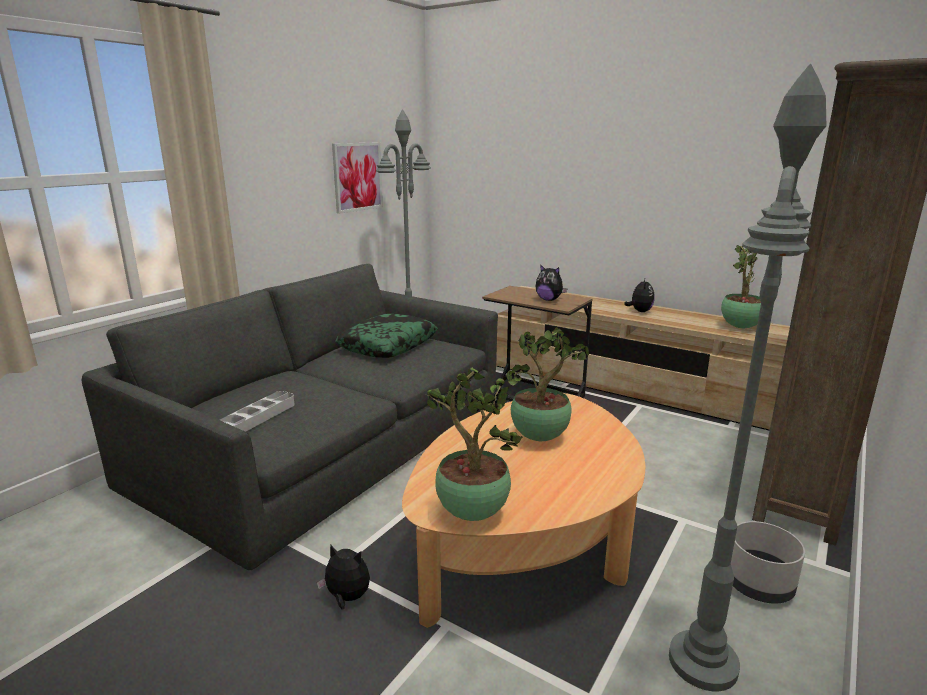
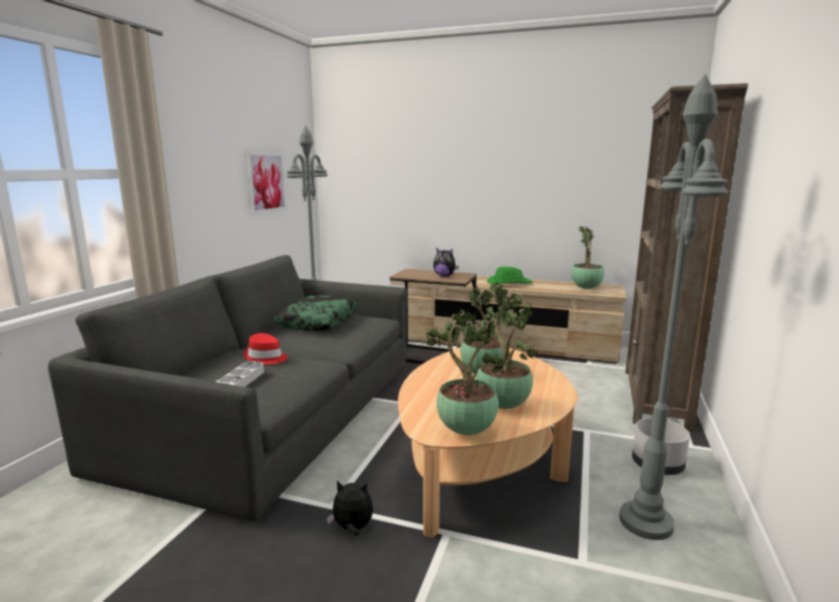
camera: 15 degrees left, 5 degrees down
(306, 387) = (265, 357): none -> red hat
(536, 484) = (502, 405): none -> potted plant
(639, 311) = (509, 283): plush toy -> green hat

